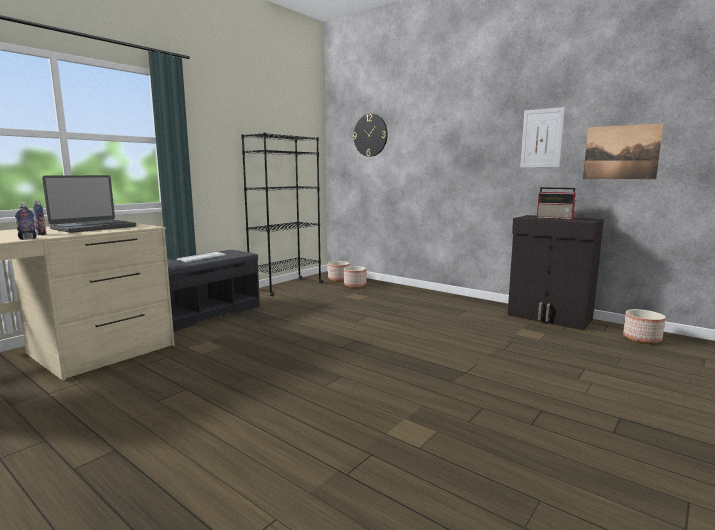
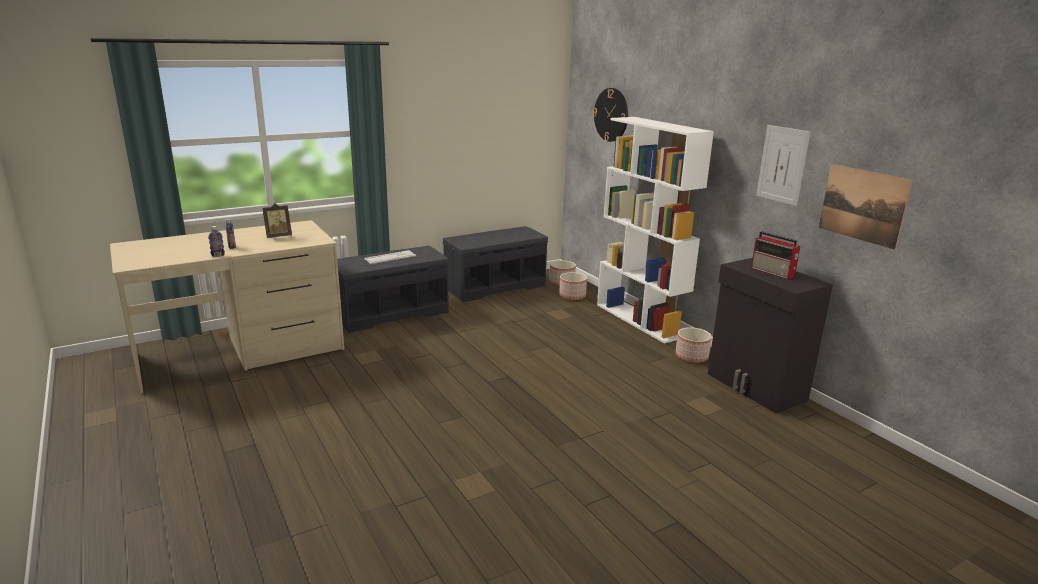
camera: 20 degrees right, 10 degrees up
(93, 227) = (278, 236): laptop -> picture frame
(286, 286) = (495, 286): black bookcase -> grey bench
(422, 292) = (640, 320): none -> white bookcase
(642, 338) = (835, 440): planter -> planter (692, 357)

